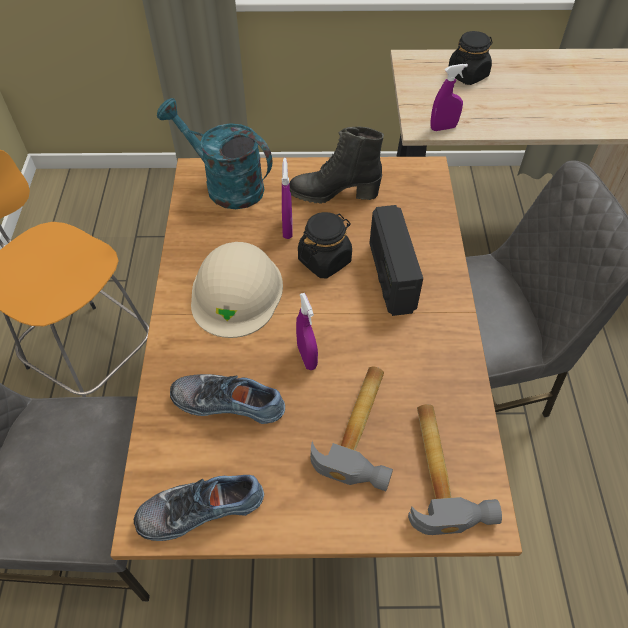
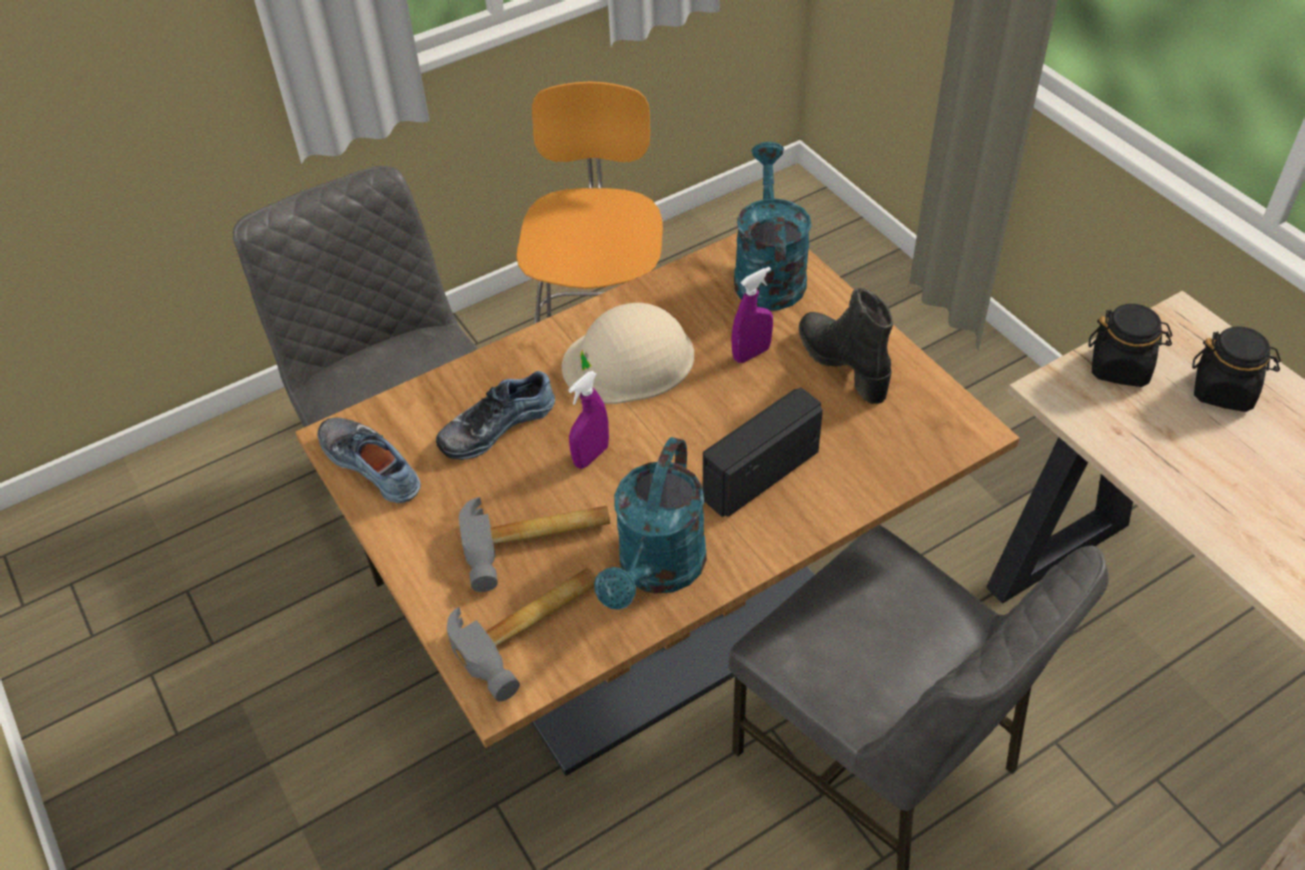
camera: 60 degrees right, 5 degrees down
(229, 401) = (495, 425): shoe -> shoe turned 105 degrees counterclockwise
(324, 260) = (733, 406): black jar -> black jar (1120, 367)
(435, 370) = (657, 571): none -> turquoise watering can
(443, 128) = (1077, 412): purple spray bottle -> none

